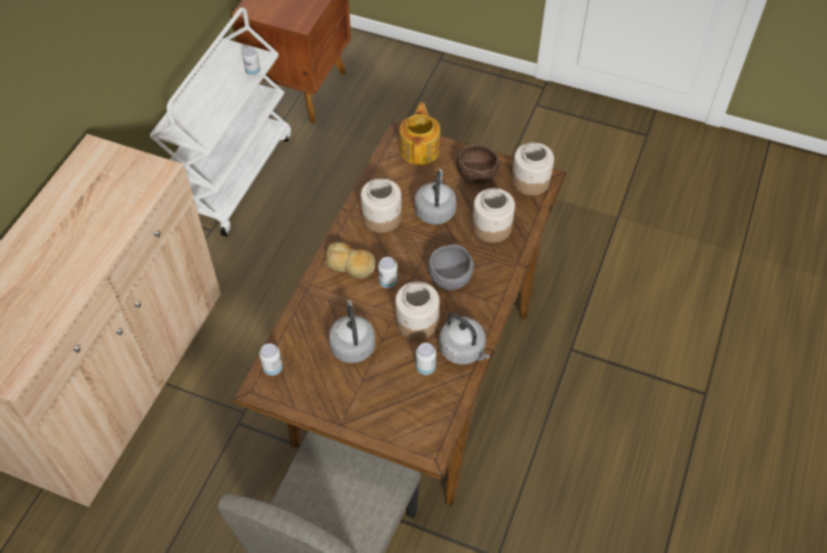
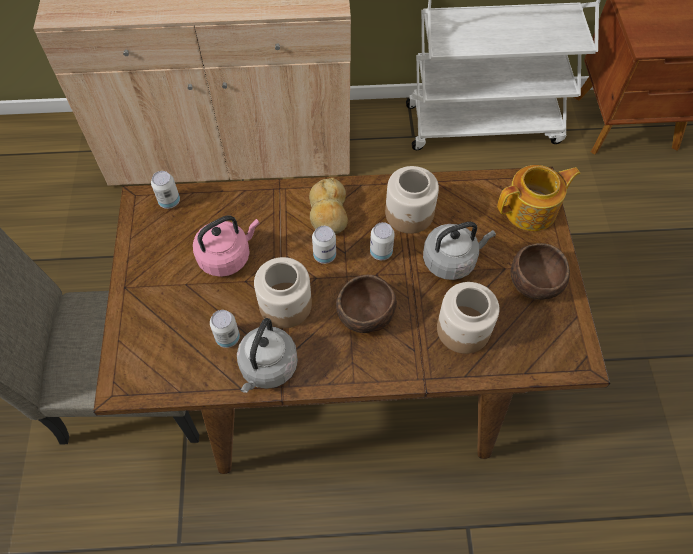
camera: 65 degrees right, 5 degrees up
(253, 71) = (556, 42): can -> can (381, 252)
(352, 344) = (227, 256): grey kettle -> pink kettle
(450, 277) = (364, 313): grey bowl -> brown bowl
(530, 181) = (564, 345): jar -> none

